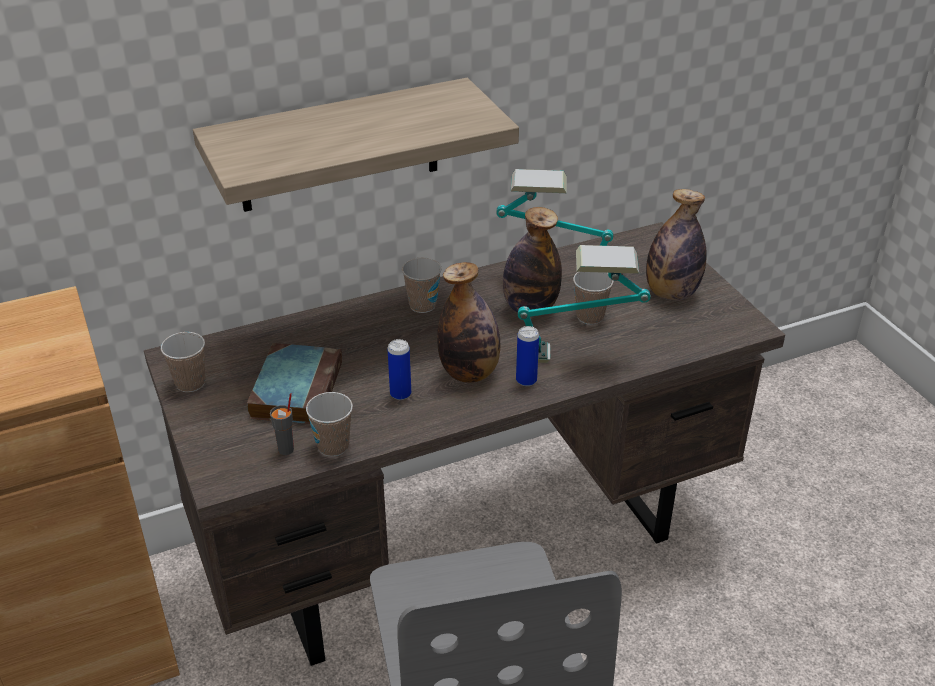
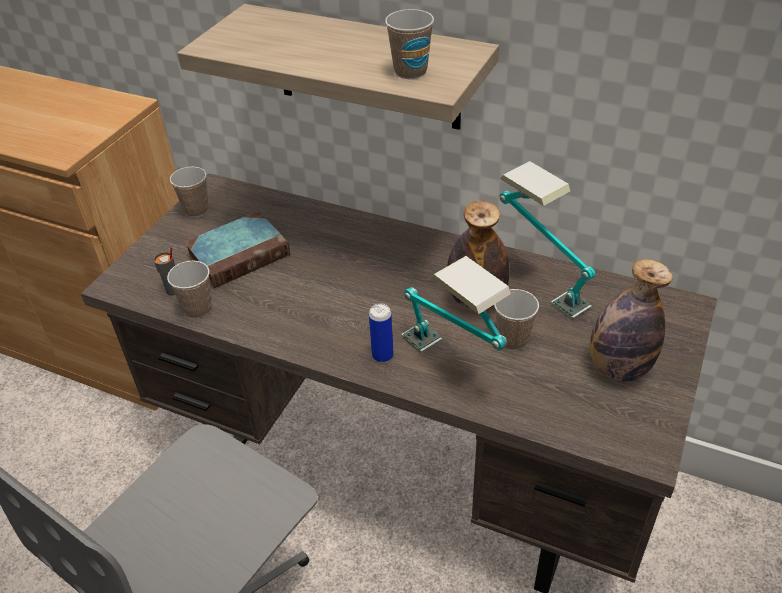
camera: 50 degrees right, 5 degrees up
(400, 394) = (289, 302): can -> none
(422, 305) = (404, 247): cup -> cup (410, 72)
(469, 373) = (354, 320): bottle -> none

